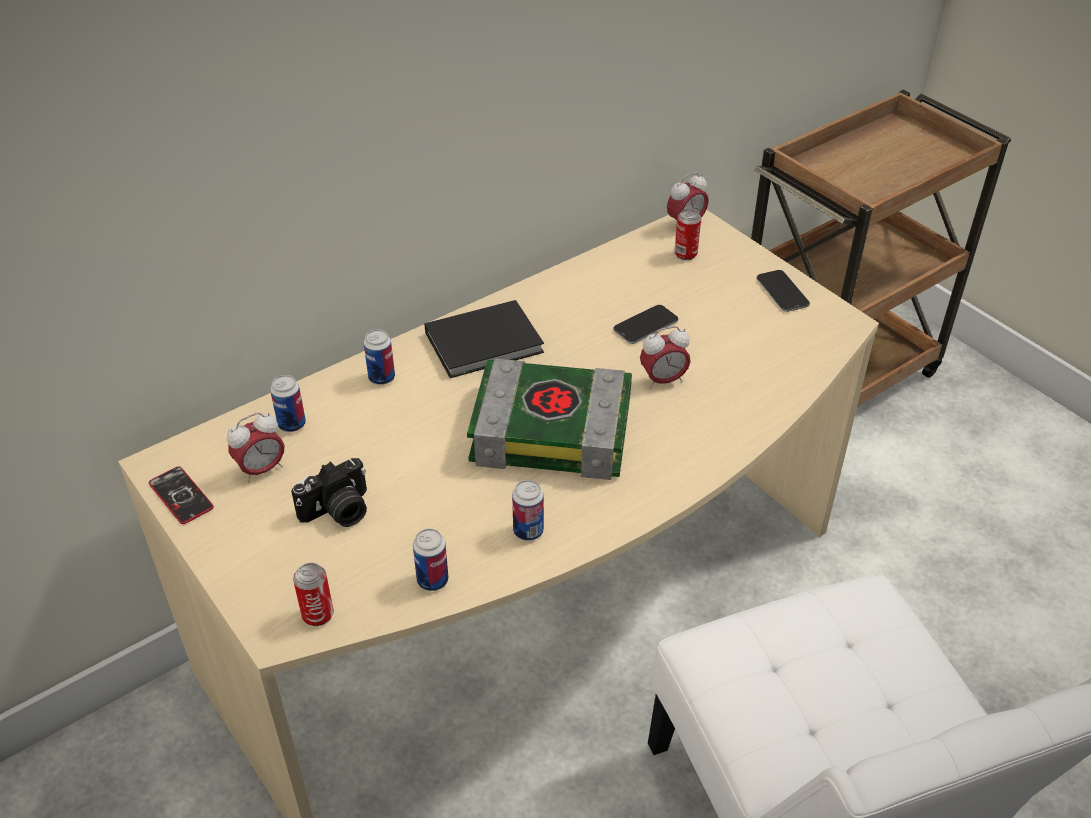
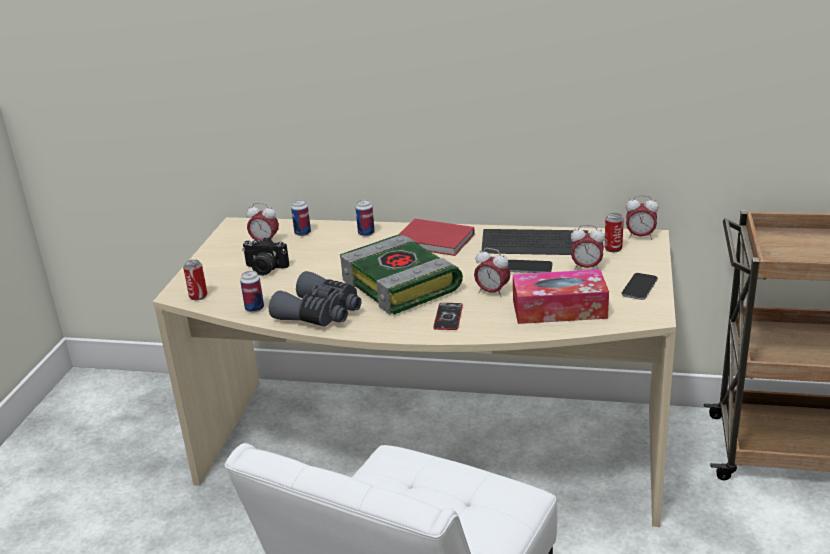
camera: 50 degrees right, 15 degrees down
(181, 496) = (224, 237): phone -> phone (448, 317)
(487, 343) = (436, 241): black book -> red book
(528, 531) = (320, 313): can -> grey binoculars
(602, 290) = (534, 244): none -> keyboard
(699, 293) = (586, 268): none -> alarm clock
(758, 363) = (559, 309): none -> tissue box

